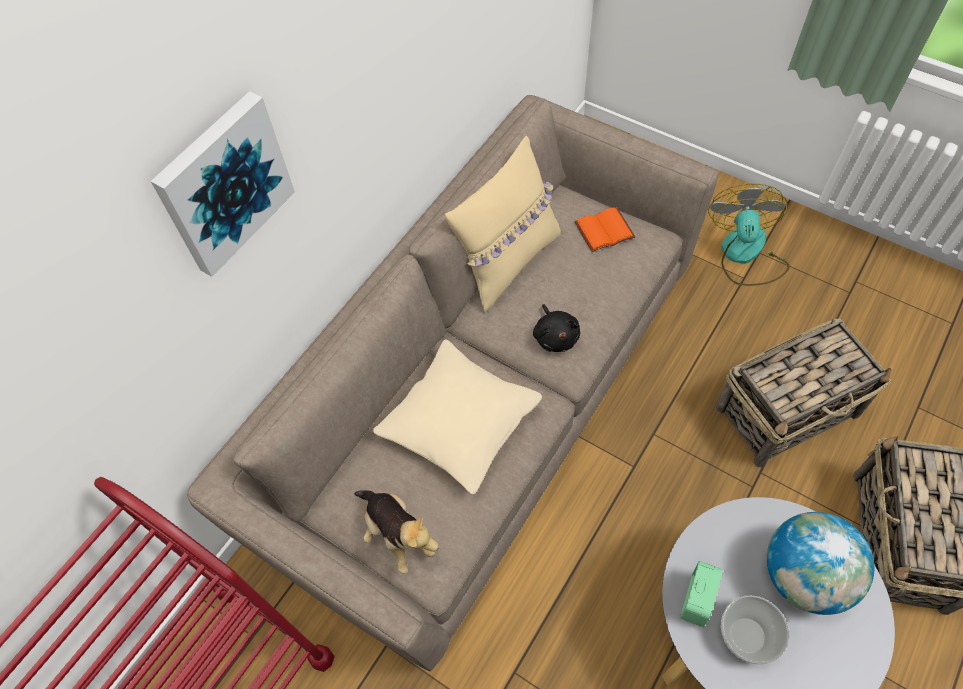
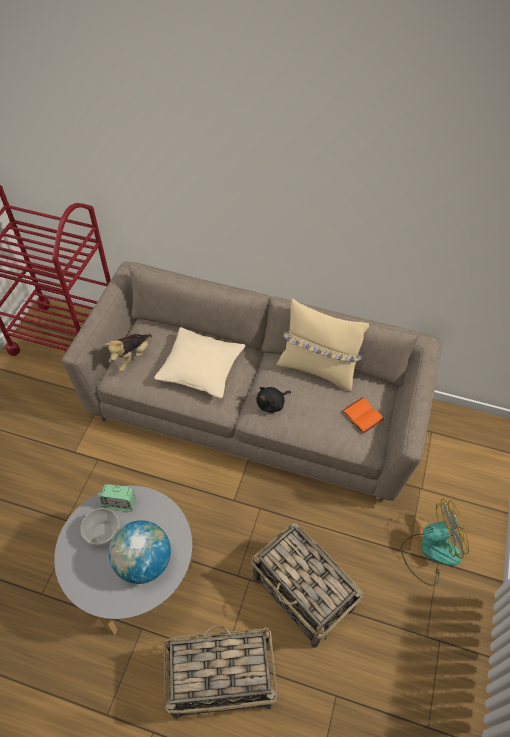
camera: 70 degrees right, 5 degrees down
(223, 183) = (208, 170): picture -> none

